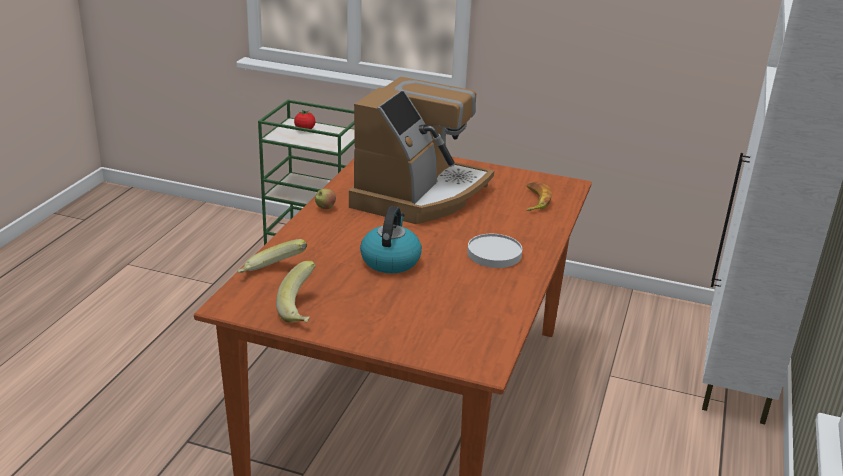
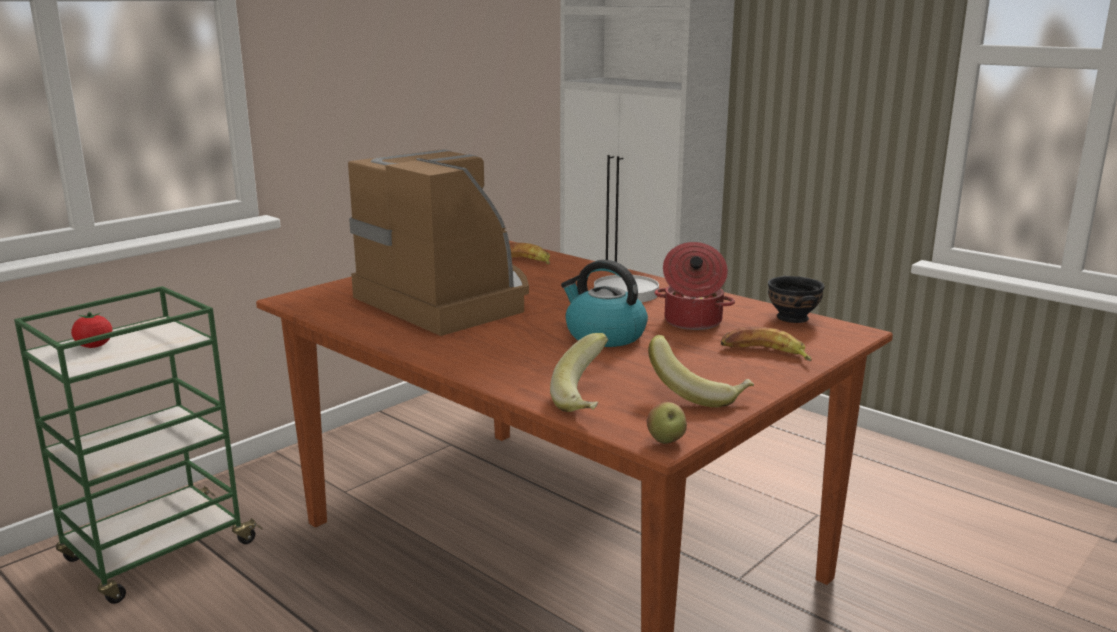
camera: 65 degrees left, 10 degrees down
(325, 208) = (426, 347): apple -> apple (666, 441)
(400, 328) = (765, 353): none -> banana
(447, 290) = (692, 322): none -> cooking pot
(497, 334) = (793, 317): none -> black bowl

